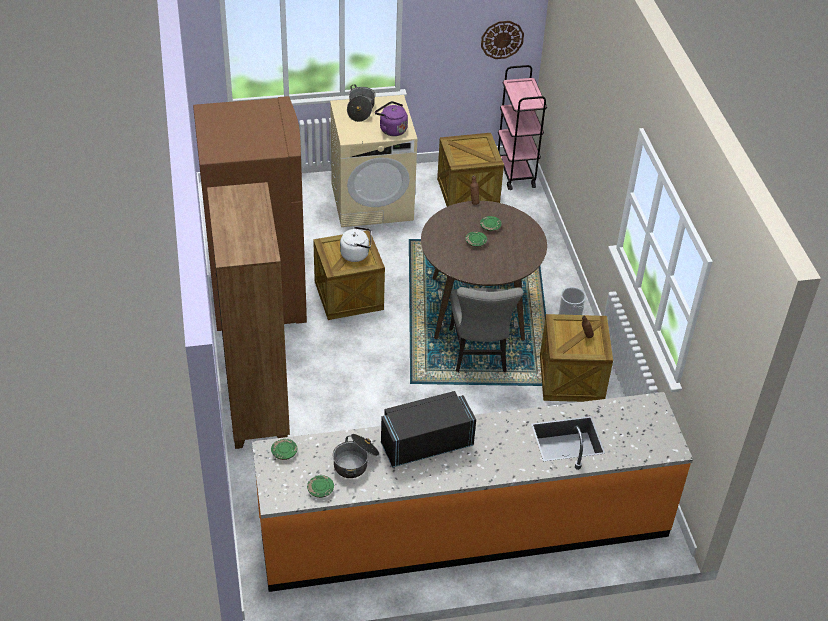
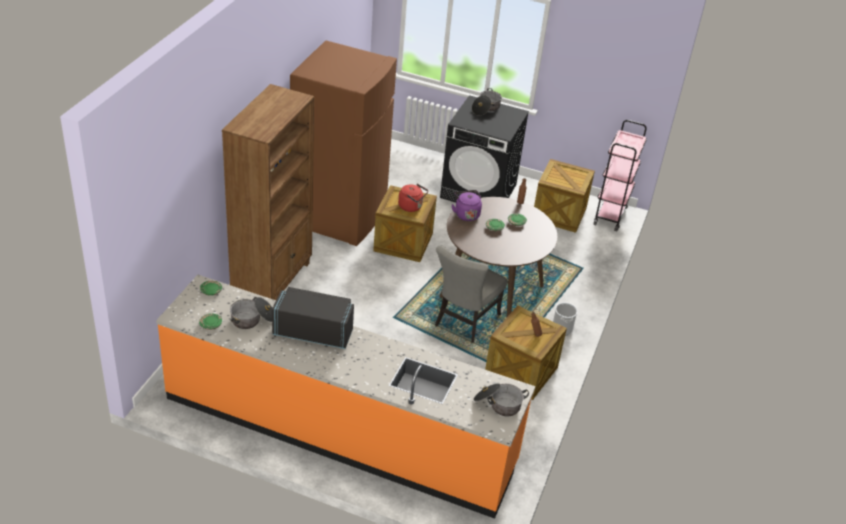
camera: 30 degrees right, 5 degrees down
(356, 254) = (411, 207): white kettle -> red kettle
(372, 202) = (479, 191): beige washing machine -> black washing machine
(391, 129) = (496, 129): purple kettle -> purple kettle (466, 214)
(502, 39) = (625, 93): wall clock -> none
(650, 427) = (498, 404): none -> cooking pot

